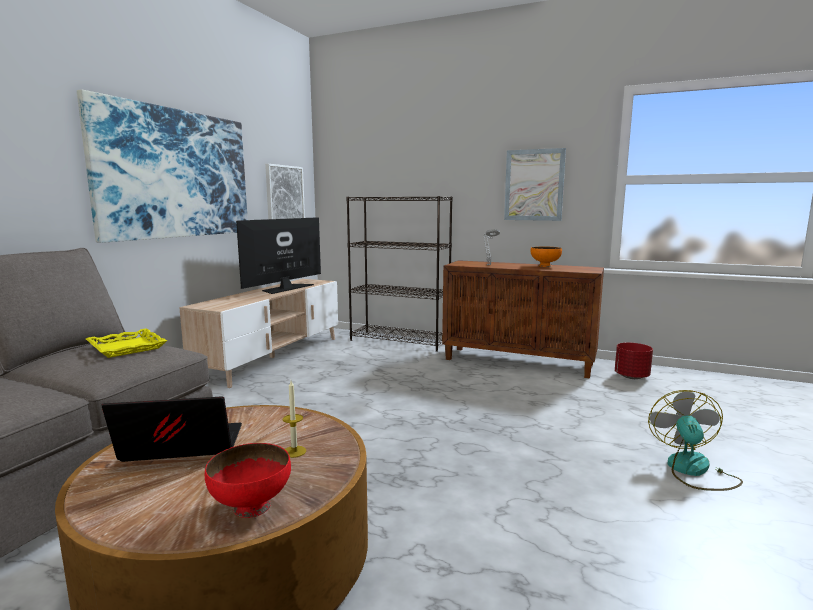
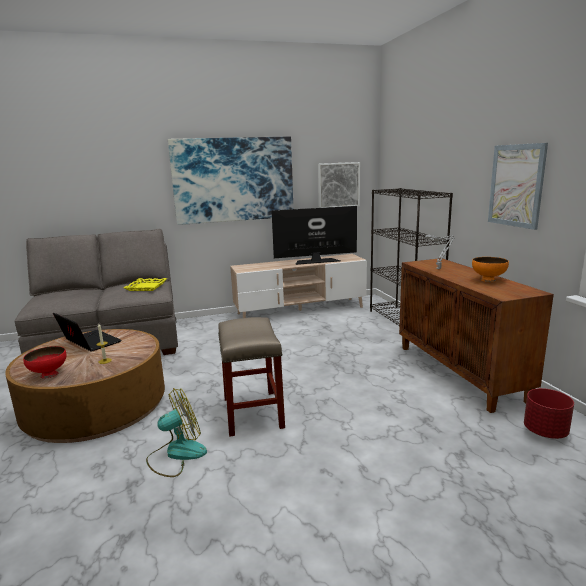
camera: 50 degrees right, 5 degrees up
(458, 455) = (253, 413): none -> beige stool
(693, 470) = (366, 518): fan -> fan (176, 454)

